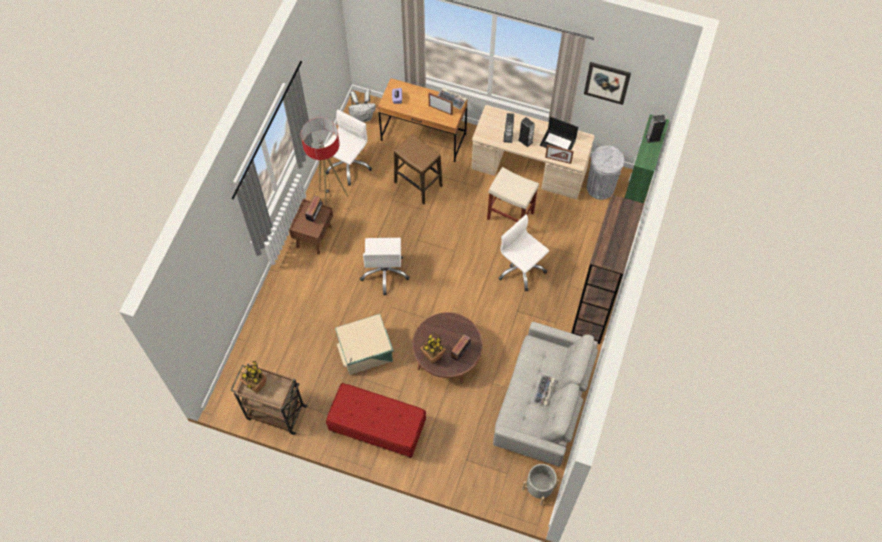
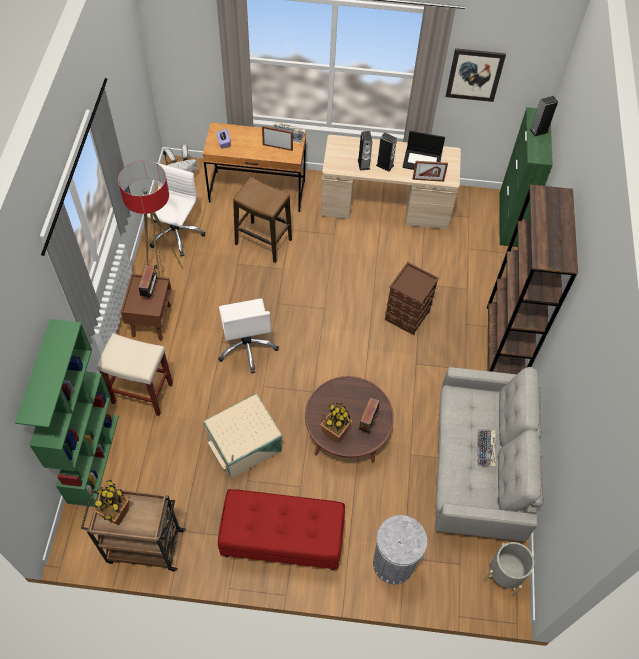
camera: 15 degrees left, 5 degrees down
(249, 339) = (93, 458): none -> green bookcase
(509, 216) = (377, 259): beige stool -> beige stool (141, 393)
(521, 269) = (407, 315): white office chair -> brown storage box
(600, 187) = (469, 213): grey trash can -> grey trash can (393, 563)

